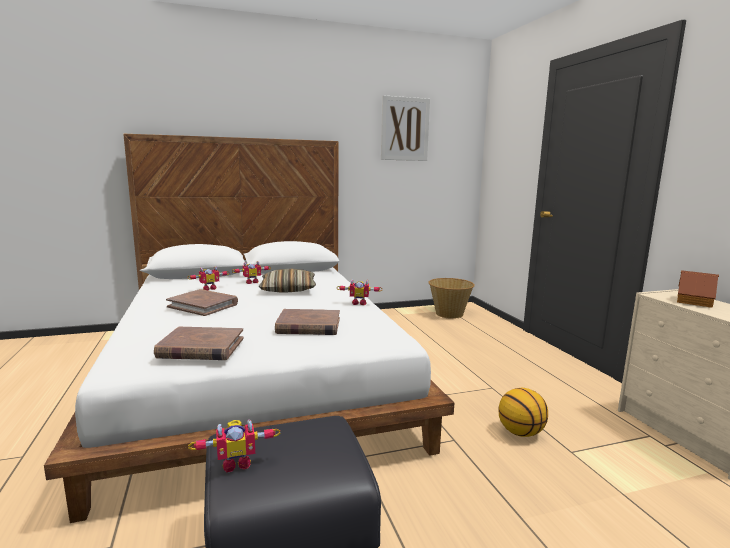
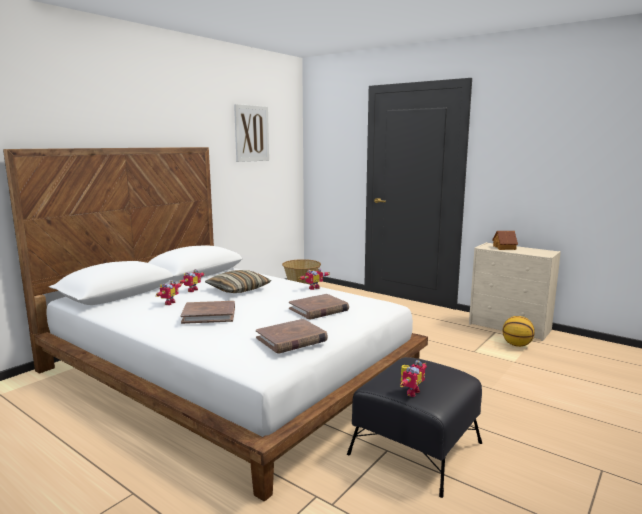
camera: 35 degrees left, 0 degrees up
(520, 432) = (441, 350): basketball -> basketball (516, 345)

